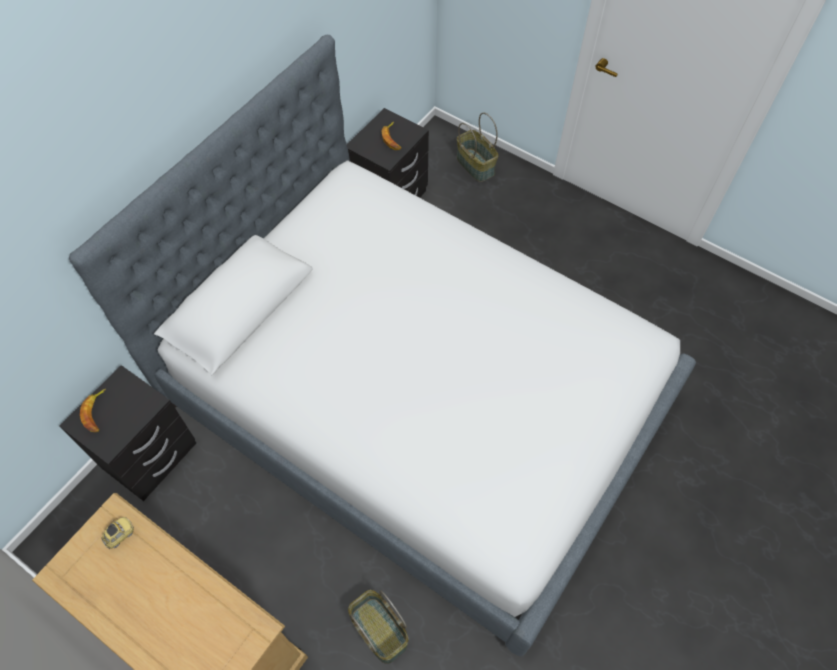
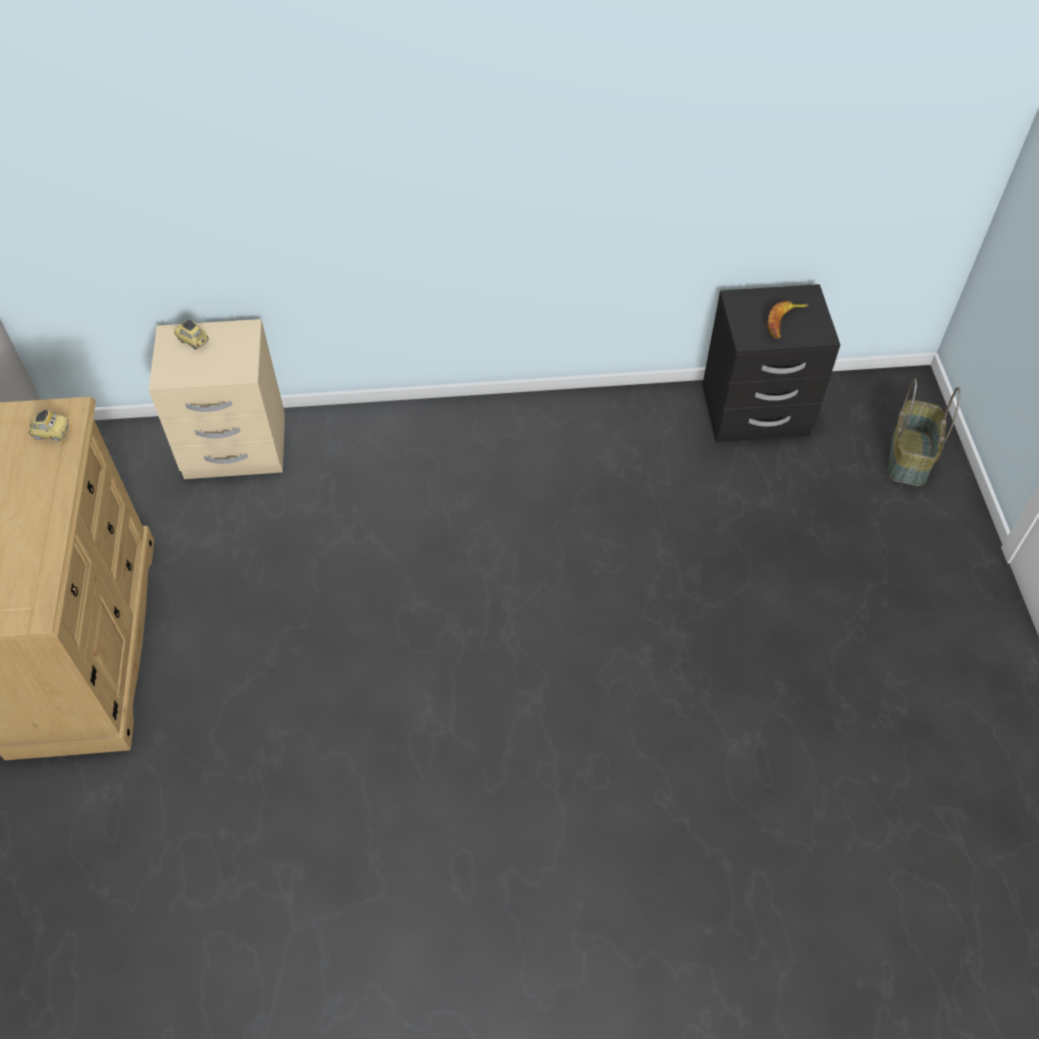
camera: 50 degrees right, 5 degrees down
(96, 413) = (193, 341): banana -> toy car
(150, 456) = (235, 447): black nightstand -> beige nightstand
(378, 631) = (209, 798): basket -> none
(418, 401) = (519, 634): bed -> none

